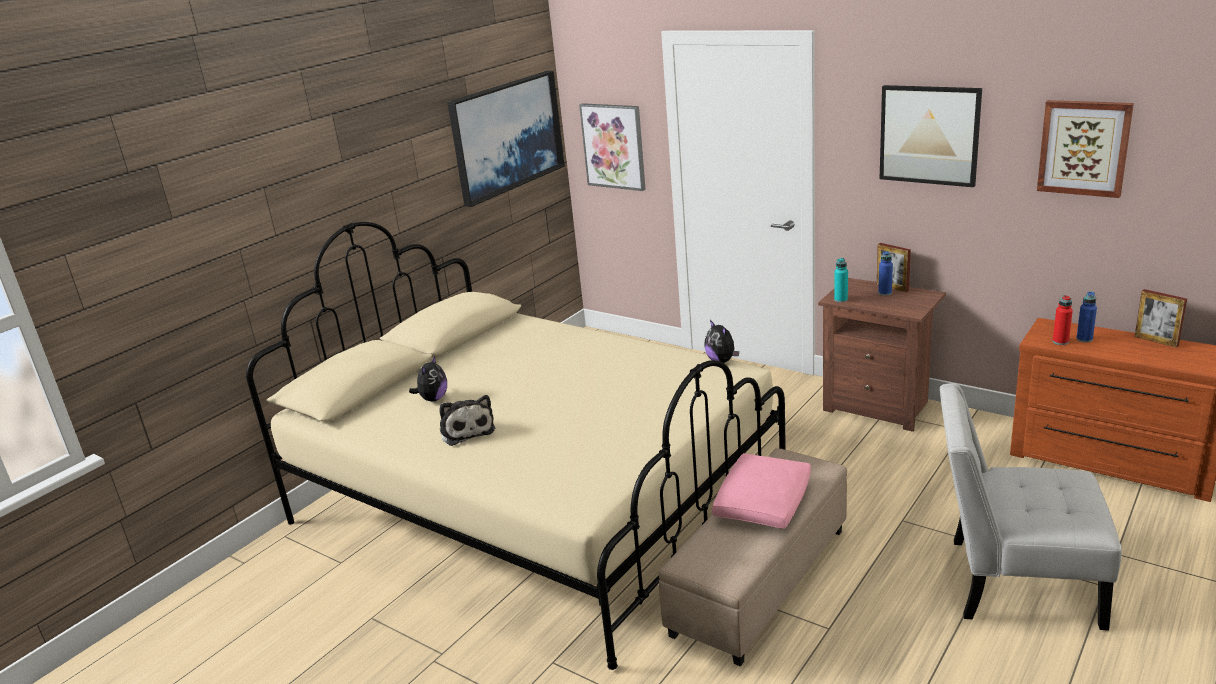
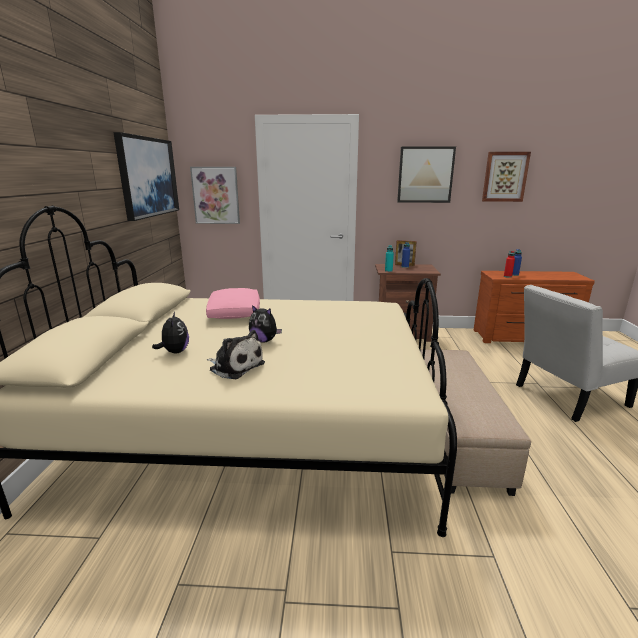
camera: 35 degrees left, 5 degrees down
(722, 361) = (366, 301): plush toy -> plush toy (264, 340)
(763, 502) = (457, 378): pink pillow -> pink pillow (234, 312)
(1156, 341) = (540, 272): picture frame -> none

